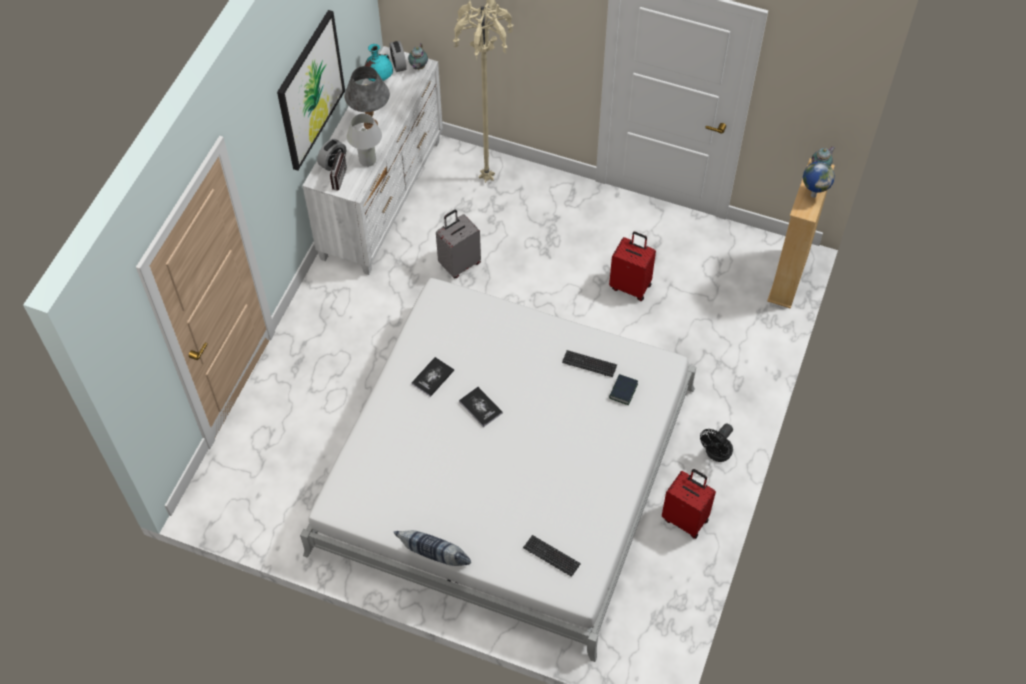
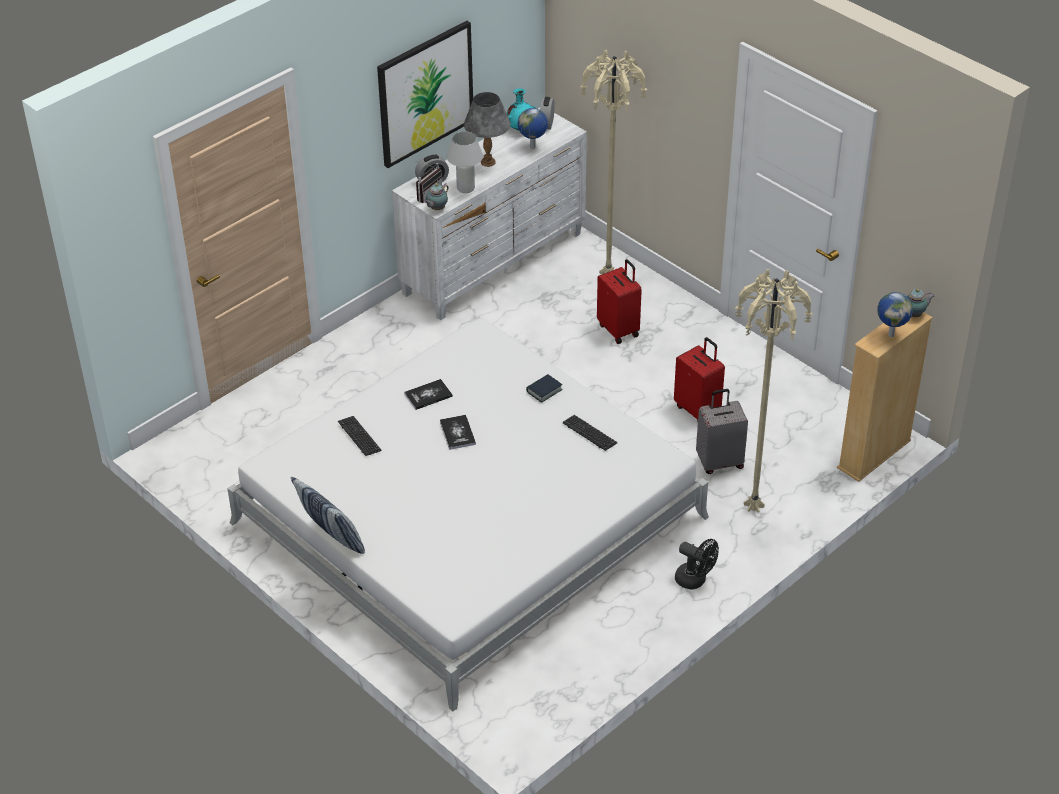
camera: 25 degrees right, 15 degrees down
(402, 95) = (533, 148): none -> globe
(418, 67) = (564, 131): teapot -> teapot (436, 209)
(459, 263) = (535, 338): grey suitcase -> grey suitcase (719, 462)
(551, 556) = (446, 575): keyboard -> keyboard (359, 437)
(623, 391) = (609, 466): book -> book (544, 391)
(685, 519) = (626, 624): red suitcase -> red suitcase (619, 330)
(716, 454) = (695, 580): black fan -> black fan turned 120 degrees counterclockwise
(723, 365) = (752, 507): none -> beige floor lamp

